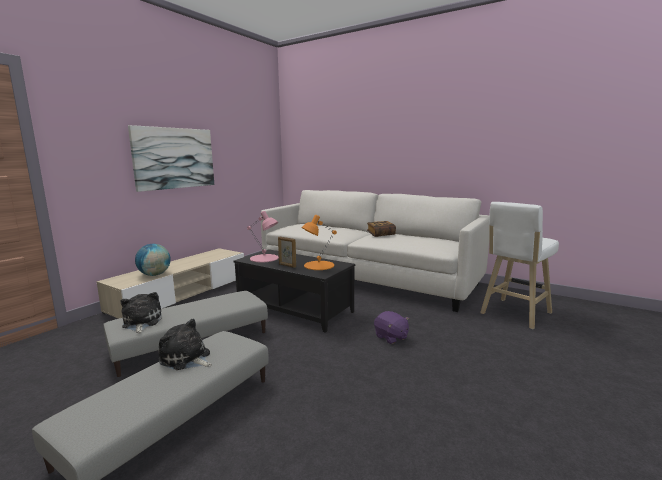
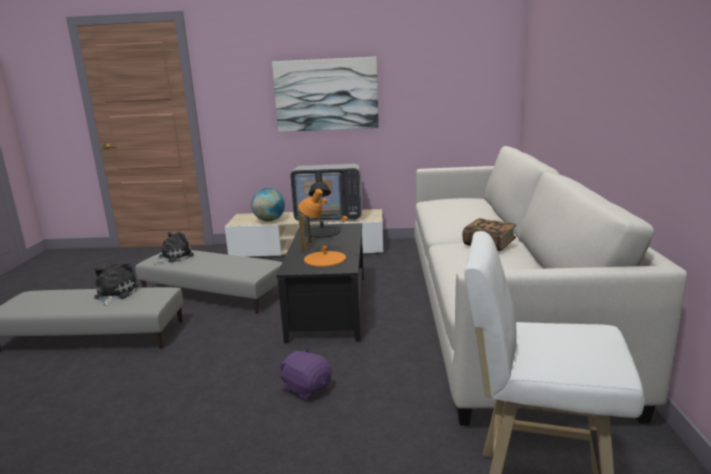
camera: 60 degrees right, 5 degrees up
(197, 260) = (329, 216): none -> television
(264, 258) = (322, 232): pink table lamp -> black table lamp
(391, 337) = (306, 388): purple plush toy -> purple plush toy turned 105 degrees clockwise

